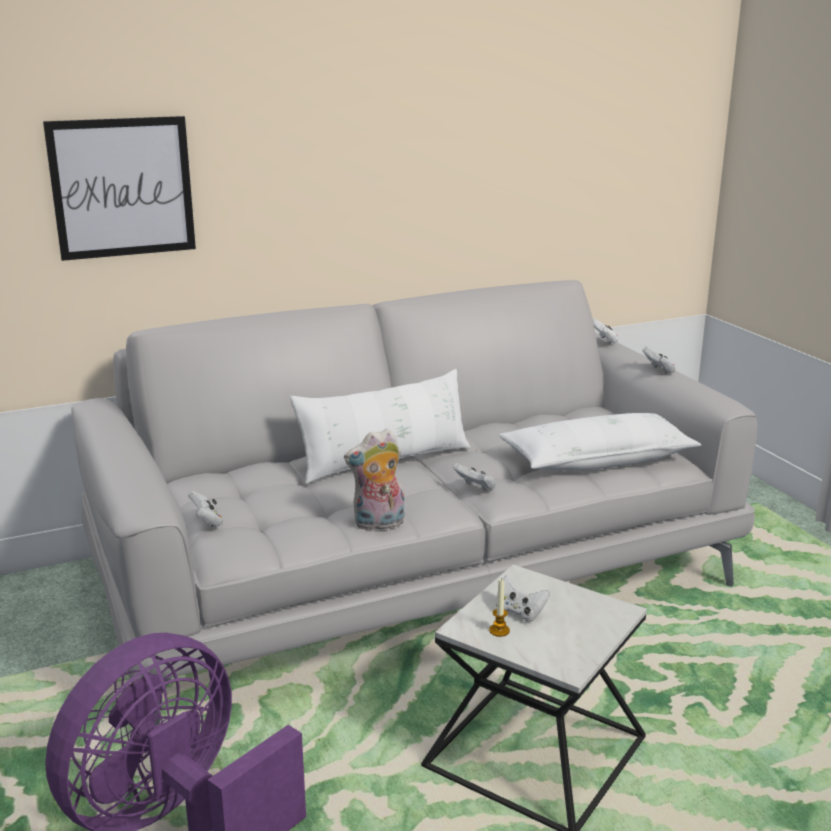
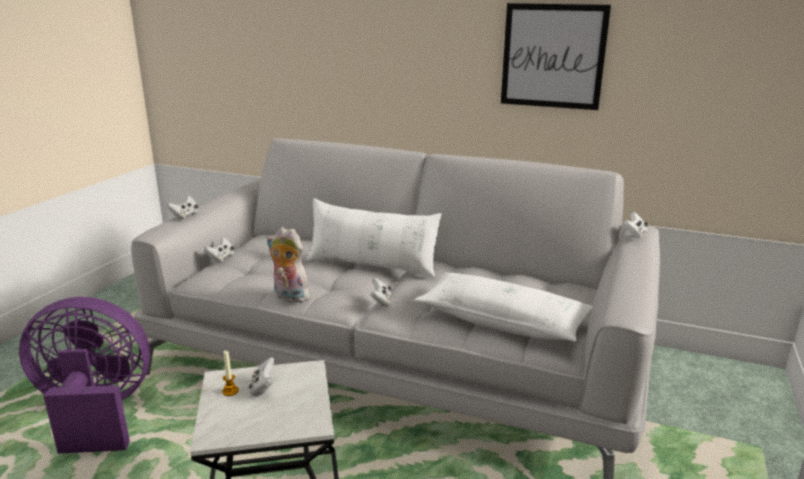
camera: 45 degrees right, 0 degrees up
(122, 187) = (300, 48): picture -> picture (553, 56)
(658, 370) = (627, 268): white game controller -> white game controller (185, 216)

